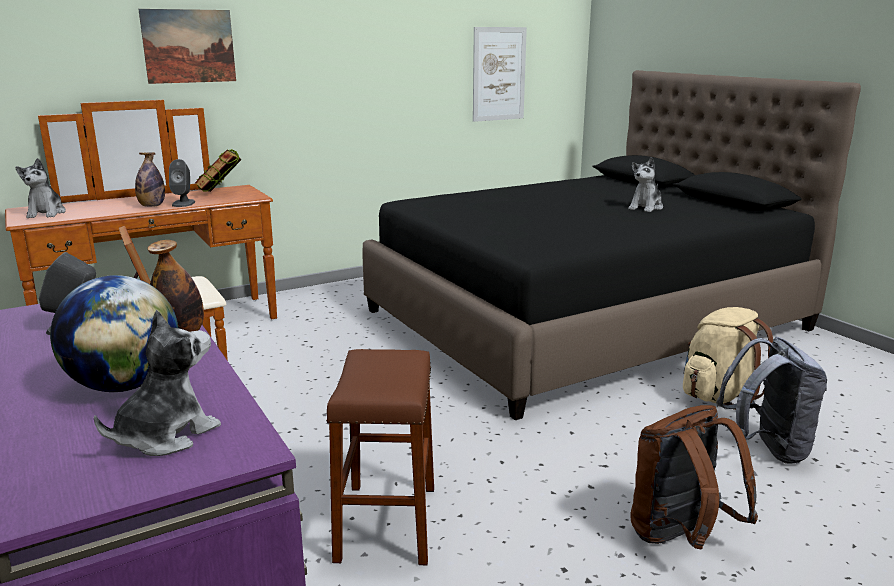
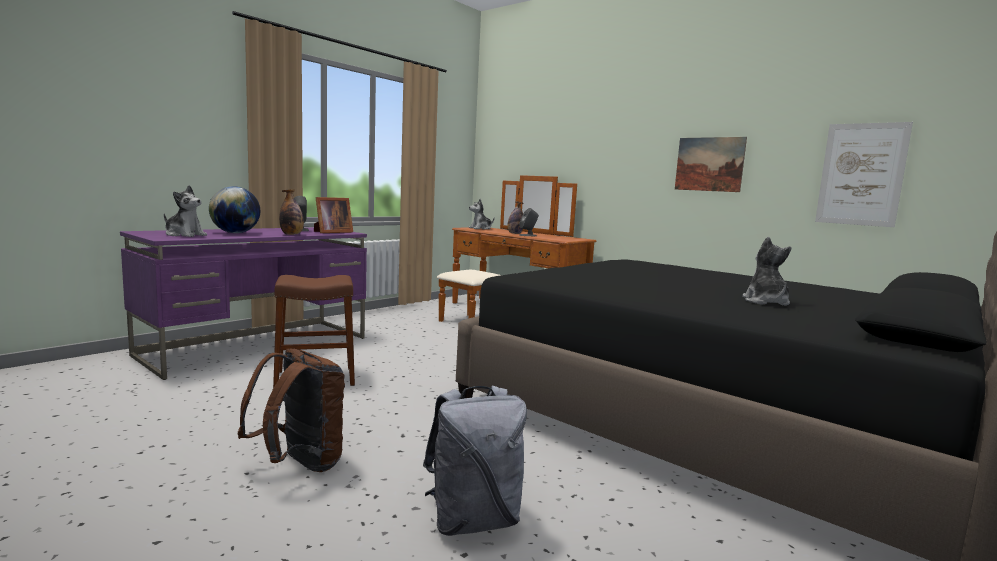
camera: 70 degrees right, 10 degrees down
(189, 46) = (580, 144): picture -> picture (709, 164)
(221, 193) = (561, 237): book -> none
(646, 207) = (765, 302): plush toy -> plush toy turned 75 degrees clockwise
(719, 395) = (589, 496): beige backpack -> none

